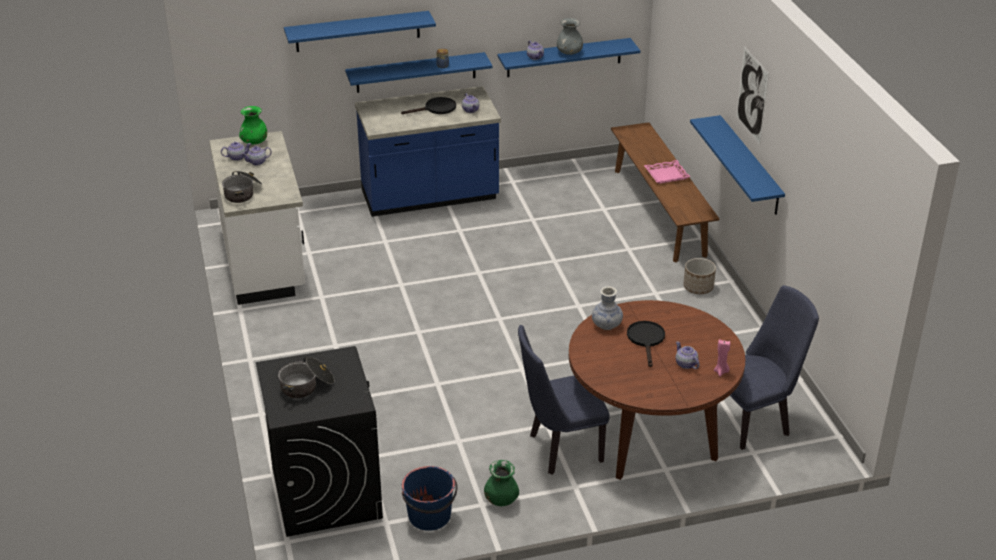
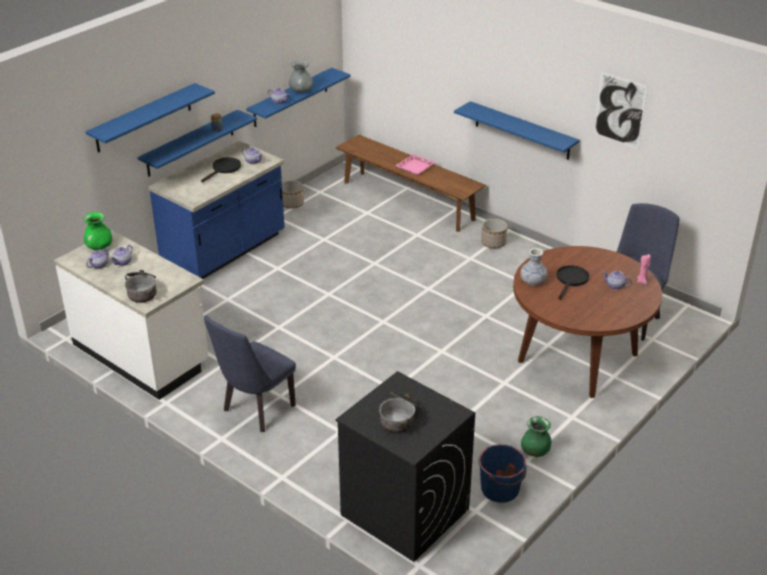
camera: 35 degrees left, 0 degrees up
(540, 174) = (292, 204): none -> planter
(559, 450) = (532, 396): blue chair -> blue chair (255, 411)
(646, 340) = (571, 280): black frying pan -> black frying pan turned 60 degrees clockwise
(752, 95) = (517, 73): picture -> picture (619, 110)

